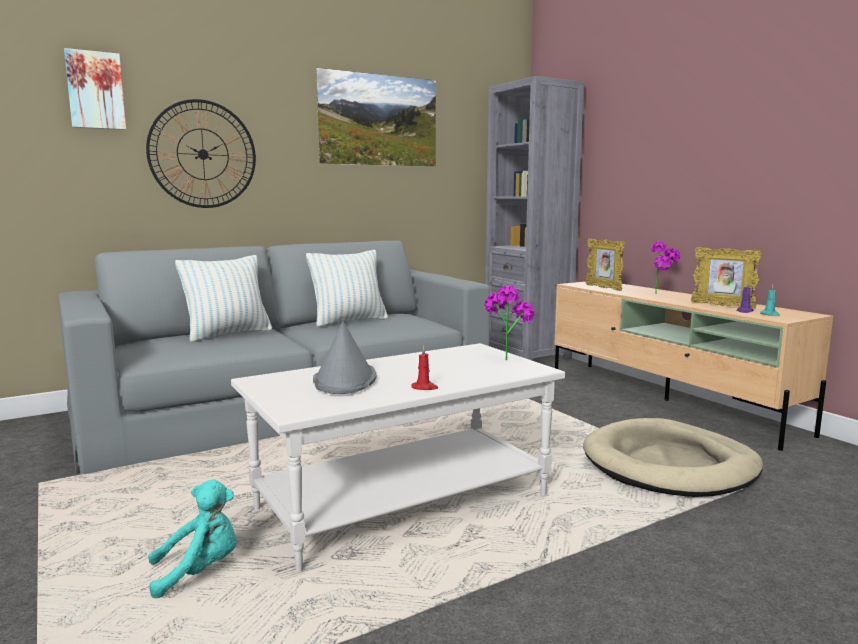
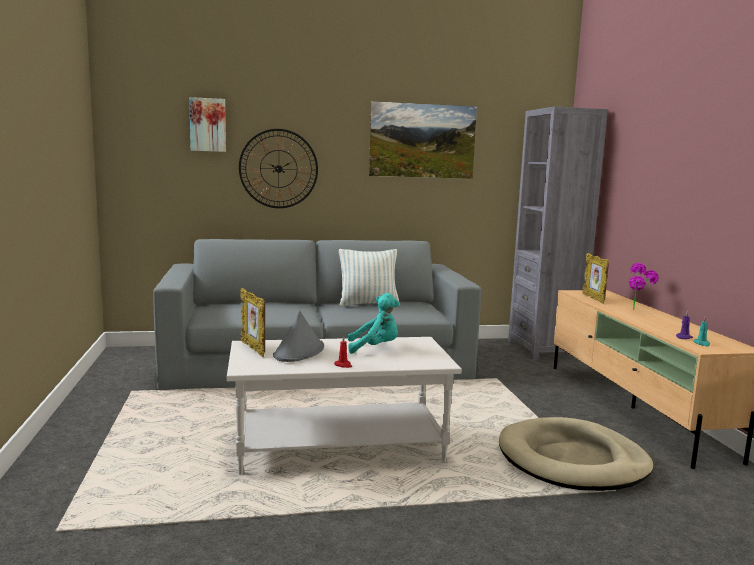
camera: 20 degrees right, 0 degrees up
(199, 571) = (185, 461): turquoise plush toy -> turquoise plush toy (375, 348)
(228, 334) = (273, 305): pillow -> none
(506, 357) = (433, 351): potted plant -> none
(722, 306) = (673, 330): picture frame -> picture frame (253, 349)

